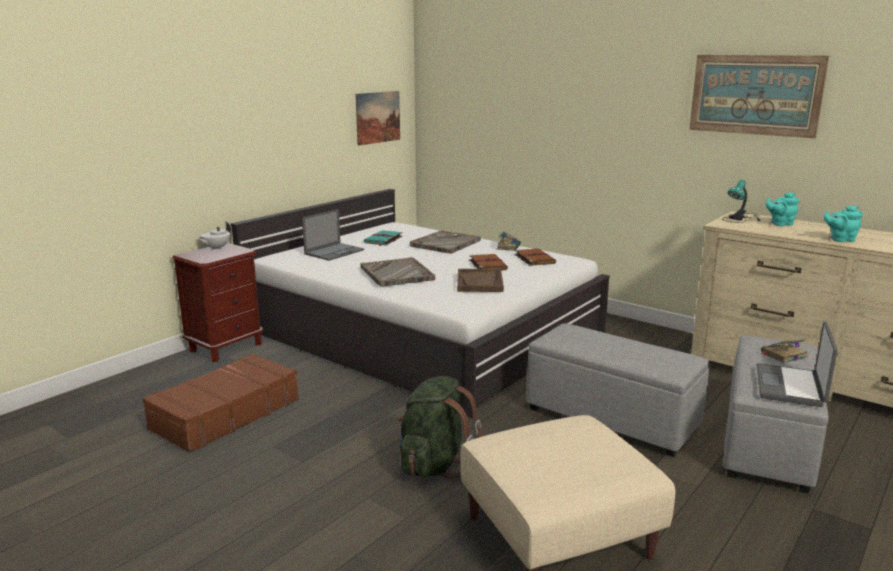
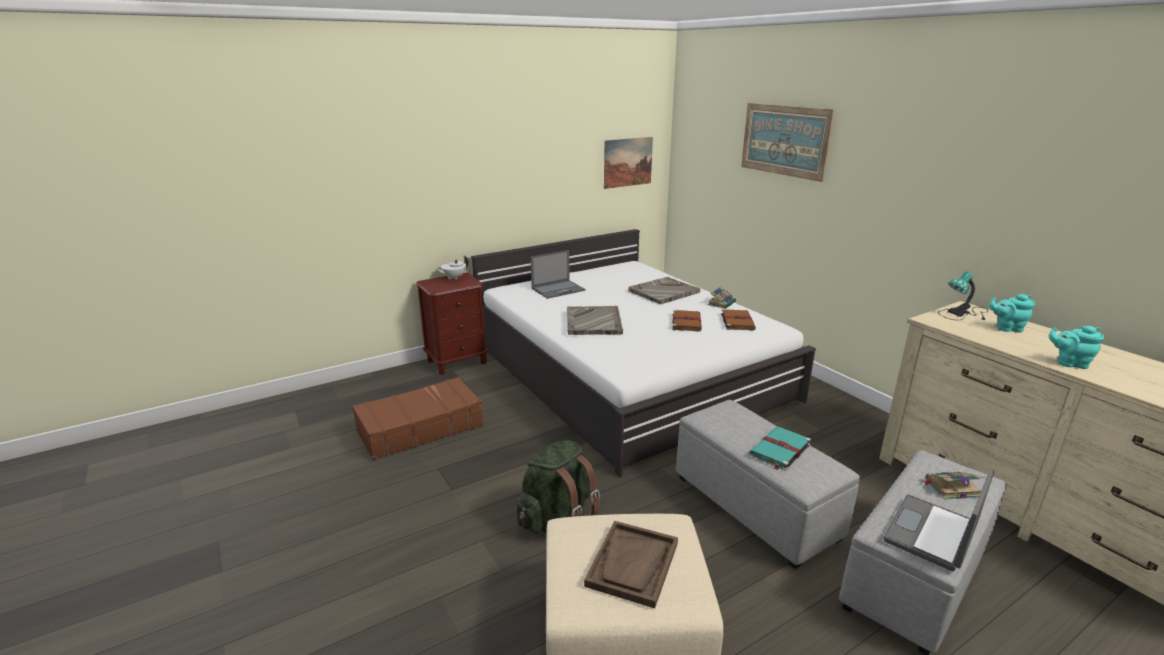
camera: 20 degrees right, 5 degrees up
(383, 240) = (610, 281): turquoise book -> turquoise book (779, 450)
(480, 282) = (662, 343): brown tray -> brown tray (633, 564)
(755, 95) = (1005, 173): picture -> picture (785, 140)

